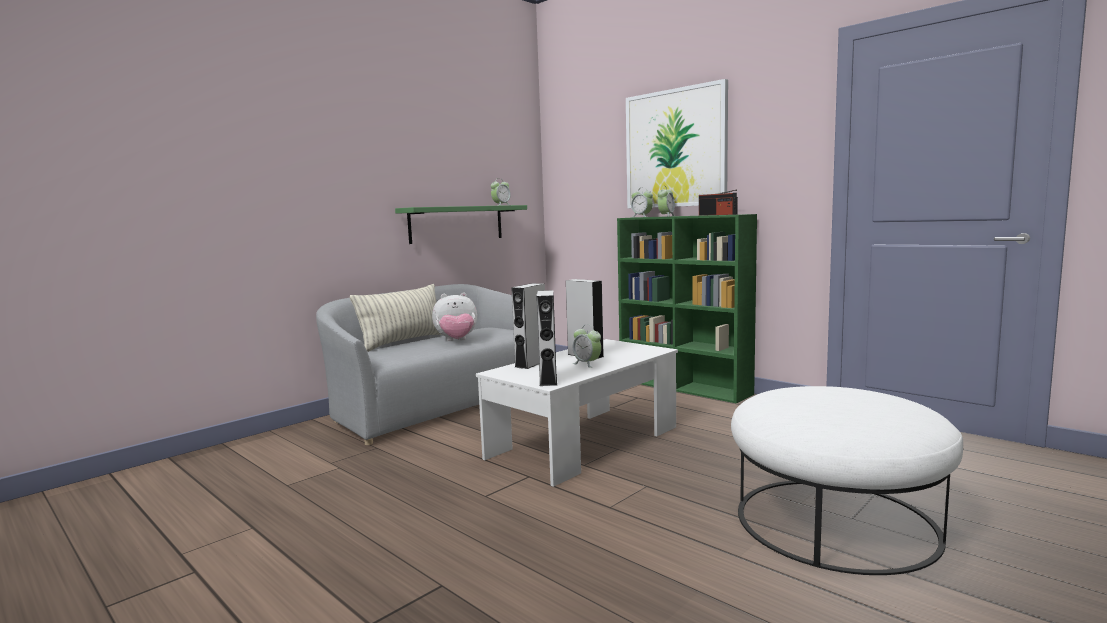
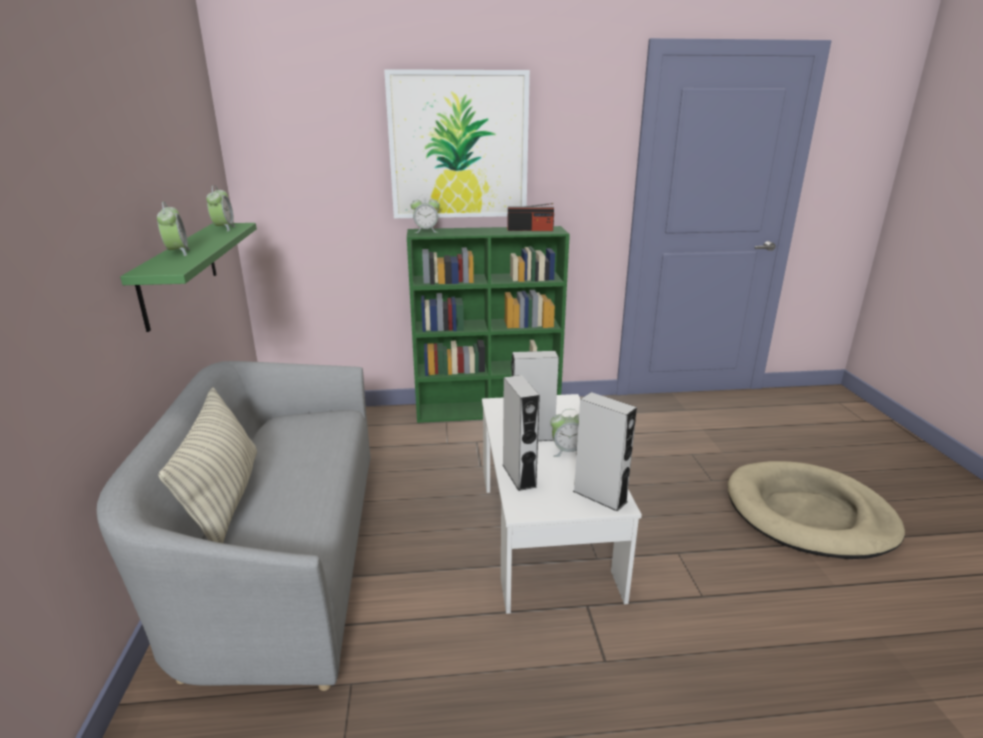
camera: 50 degrees left, 15 degrees up
(456, 341) = (304, 465): plush toy -> none
(666, 216) = (466, 231): alarm clock -> alarm clock (177, 253)
(835, 522) = (809, 514): white ottoman -> beige dog bed

